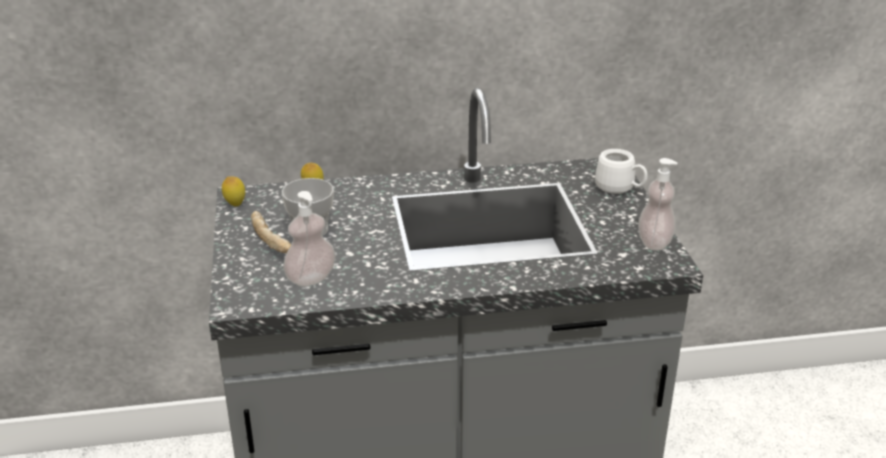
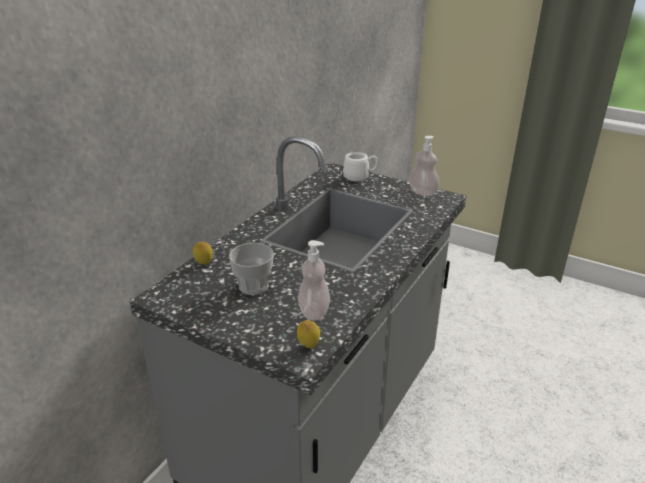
camera: 50 degrees left, 0 degrees up
(235, 204) = (169, 303): lemon -> lemon (308, 346)
(273, 241) = (244, 307): bread -> none

